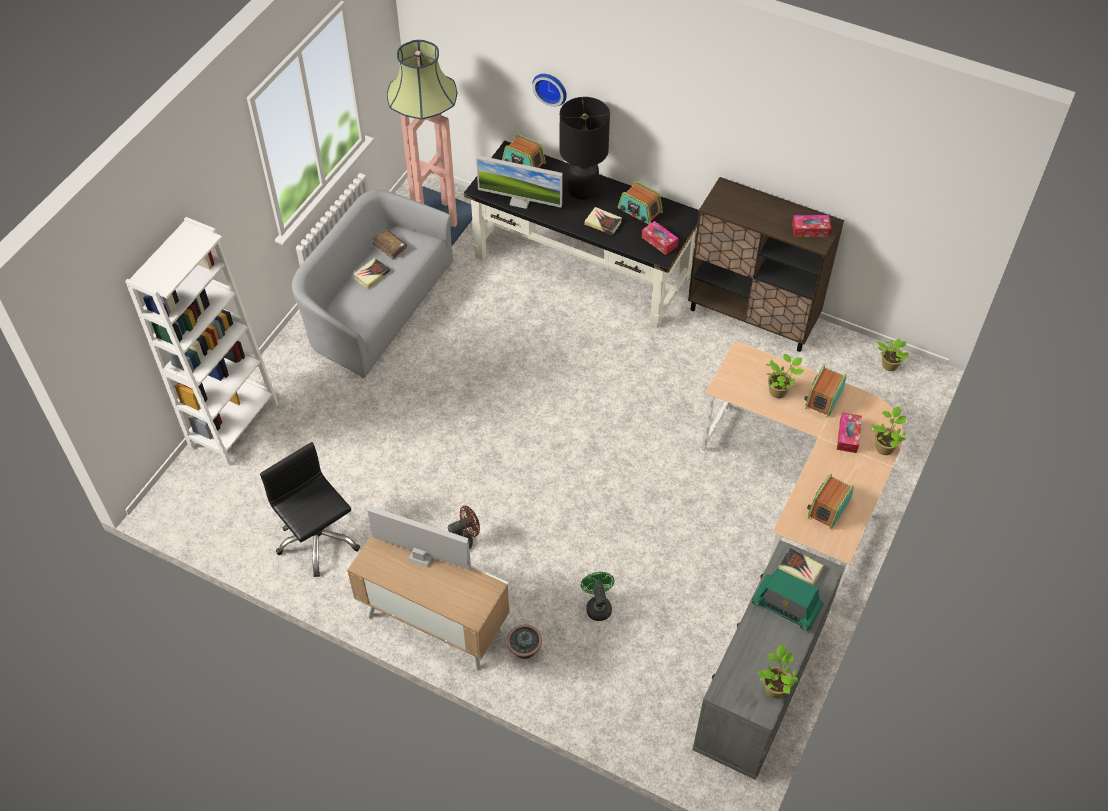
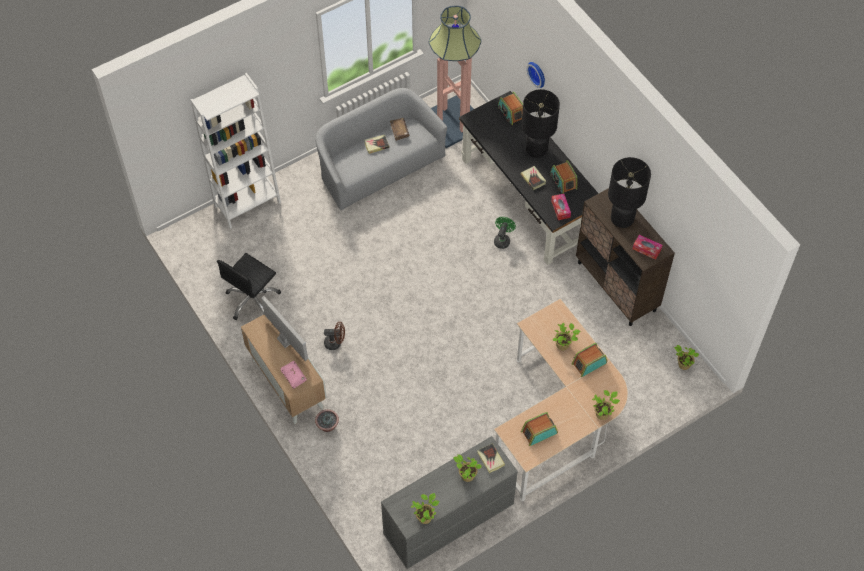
camera: 30 degrees right, 5 degrees up
(318, 540) = (253, 300): black office chair -> black office chair turned 135 degrees counterclockwise
(464, 598) = (294, 376): none -> pink book
(520, 201) = (490, 139): monitor -> none
(597, 605) = (387, 422): green fan -> green fan (502, 239)
(757, 209) = (622, 219): none -> black table lamp
(786, 605) = (466, 475): radio -> potted plant
(848, 436) = (585, 395): tissue box -> none

